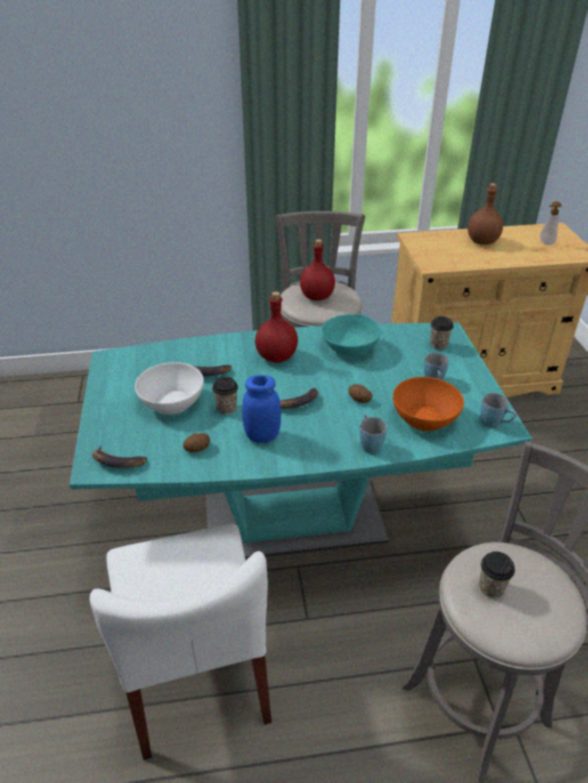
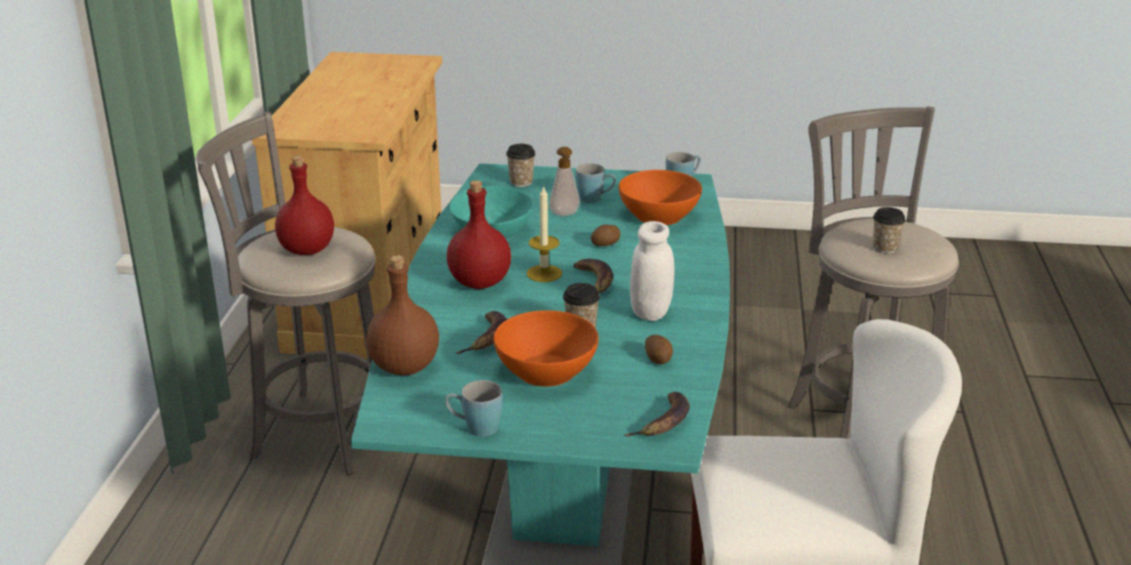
camera: 75 degrees left, 10 degrees down
(172, 403) = (547, 371): white bowl -> orange bowl
(262, 436) = (650, 312): blue jar -> white jar
(300, 380) = (544, 273): none -> candle
(369, 443) = (690, 251): blue mug -> blue mug (474, 428)
(481, 241) = (334, 97): brown bottle -> brown bottle (403, 367)
(545, 243) = (375, 70): soap dispenser -> soap dispenser (565, 215)

